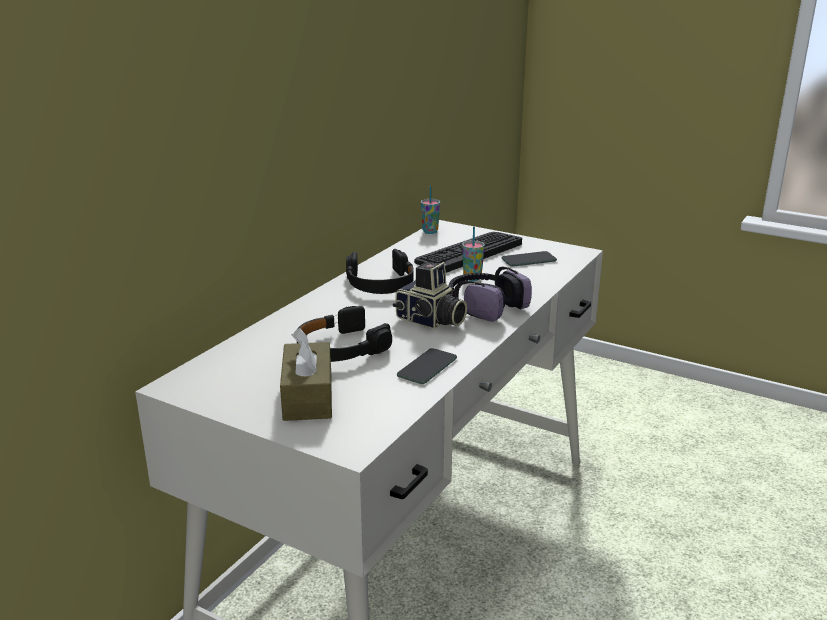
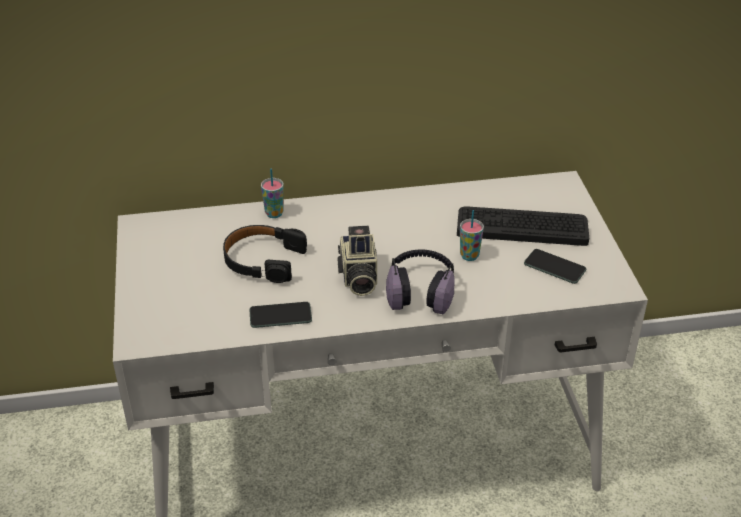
camera: 50 degrees right, 15 degrees up
(308, 396) = (181, 286): brown tissue box -> none
(380, 283) = (394, 216): black headphones -> none
(430, 232) = (538, 182): cup -> cup (274, 213)

